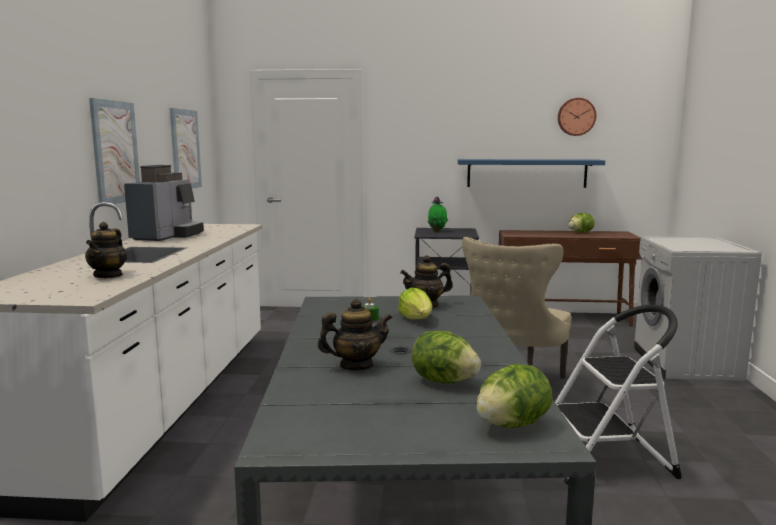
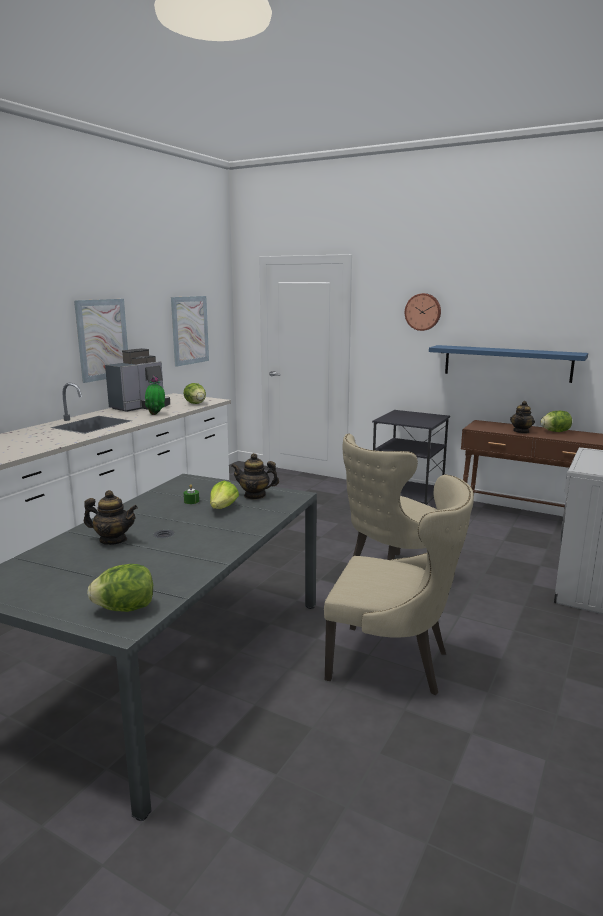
camera: 25 degrees right, 5 degrees up
(108, 275) = (38, 442): teapot -> teapot (521, 431)
(437, 231) = (404, 416): potted plant -> potted plant (156, 414)
(444, 381) = (145, 565): lettuce -> lettuce (195, 403)
(576, 117) = (565, 305): wall clock -> wall clock (423, 312)
(608, 458) = (393, 662): step ladder -> beige chair

